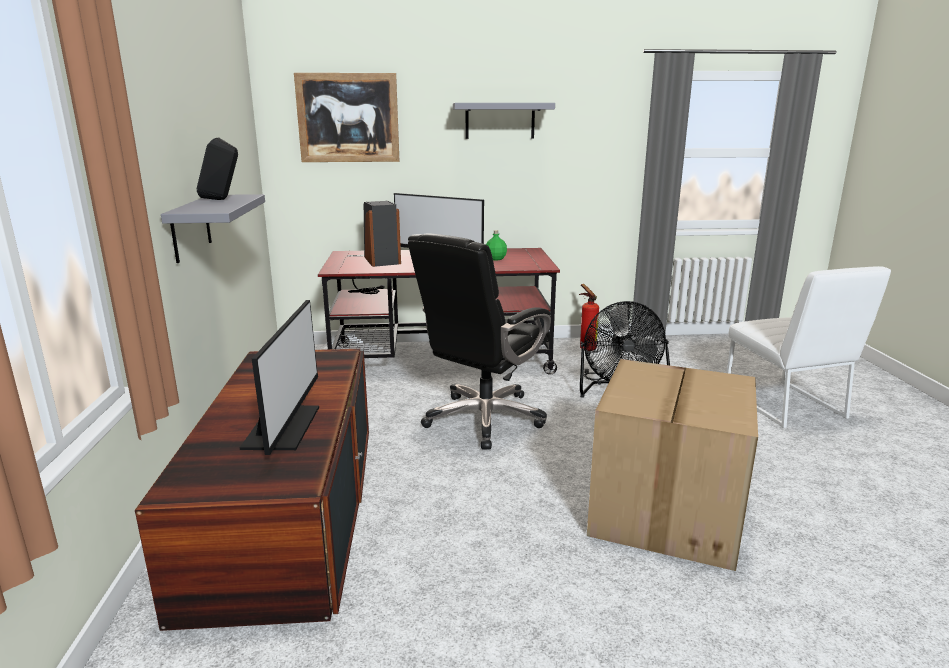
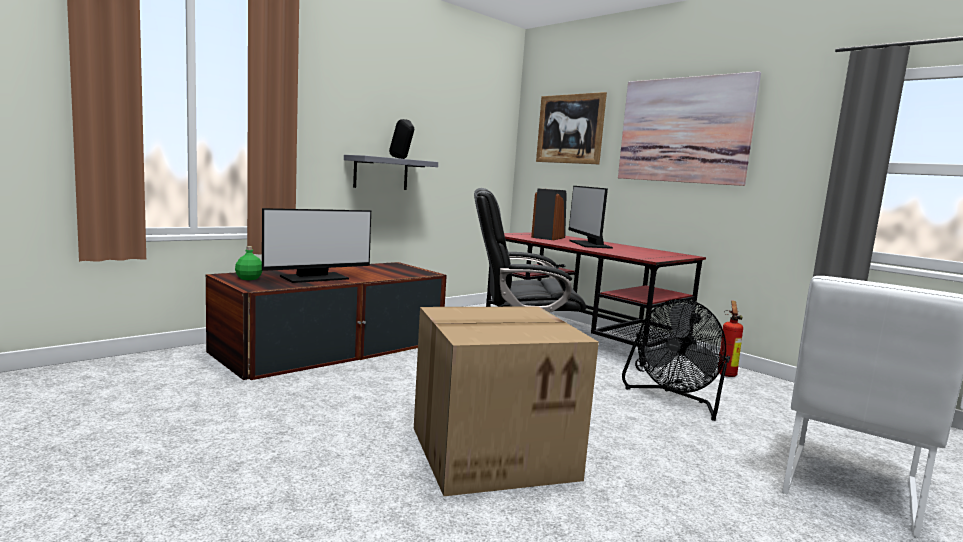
camera: 50 degrees right, 10 degrees down
(495, 259) = (632, 251): green bottle -> green bottle (248, 278)
(500, 121) = (683, 130): grey shelf -> picture

